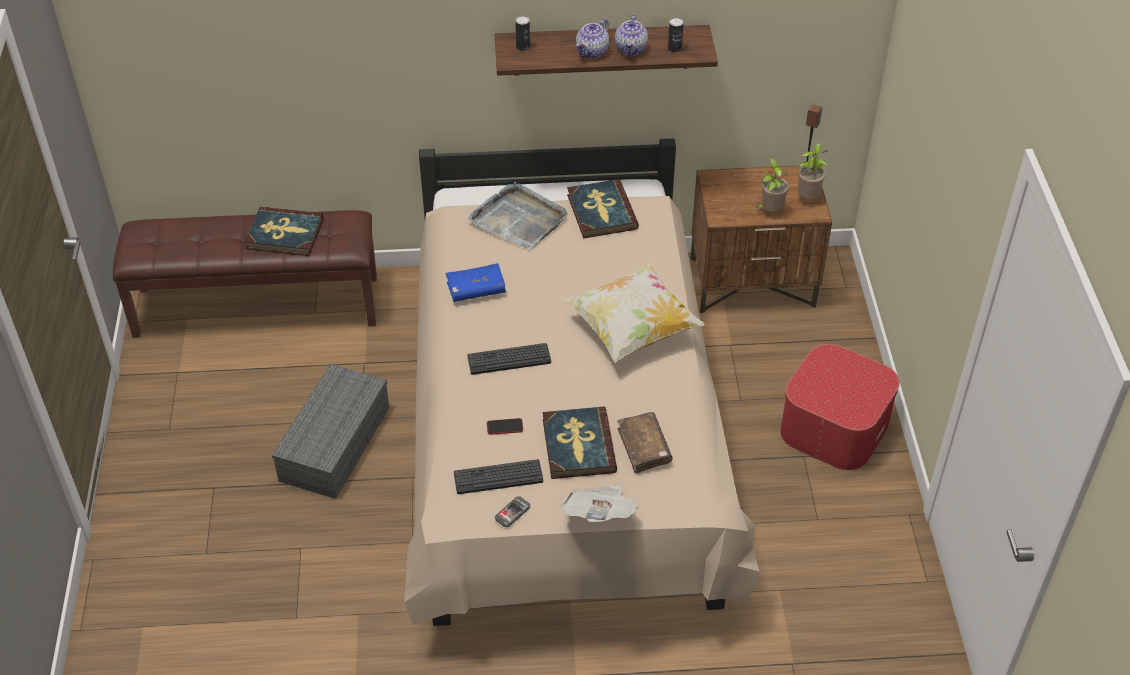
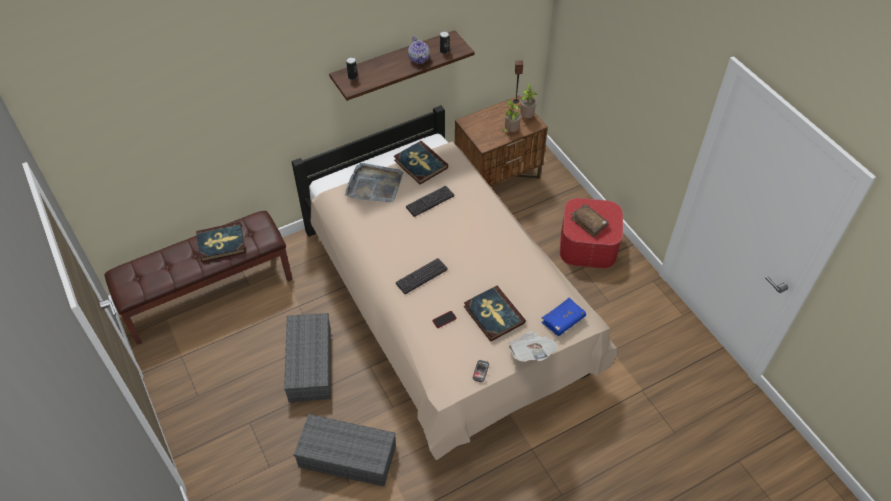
camera: 25 degrees left, 5 degrees up
(316, 581) = (349, 456): none -> grey storage box
(476, 289) = (375, 239): blue book -> blue book (563, 320)
(498, 477) = (459, 353): keyboard -> keyboard (430, 201)
(592, 52) = (397, 68): teapot -> none
(632, 329) = (481, 231): pillow -> none
(644, 447) = (531, 301): brown book -> brown book (589, 223)

